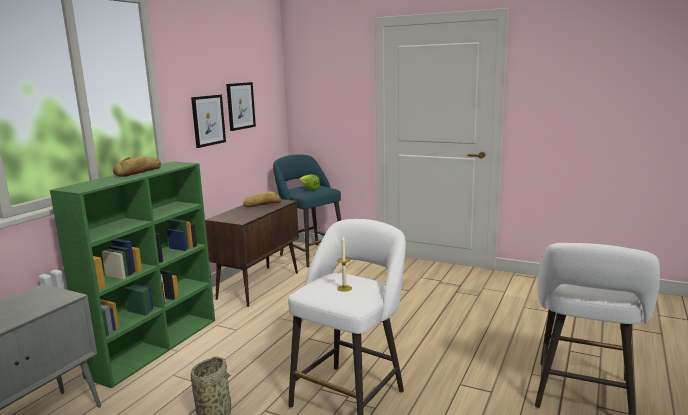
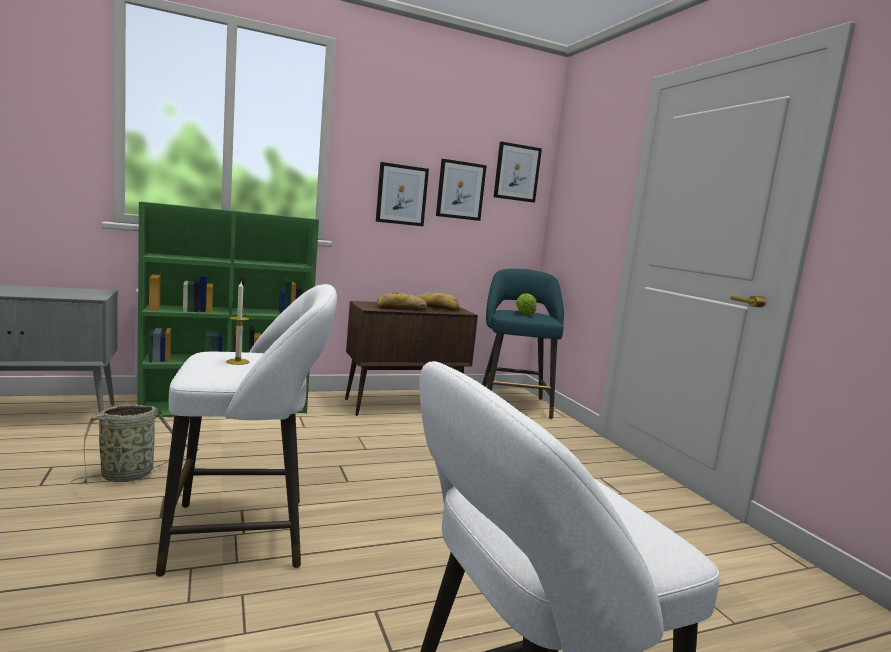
camera: 40 degrees right, 5 degrees down
(139, 172) = (248, 211): bread -> bread (402, 308)
(267, 83) = (517, 172): none -> picture

